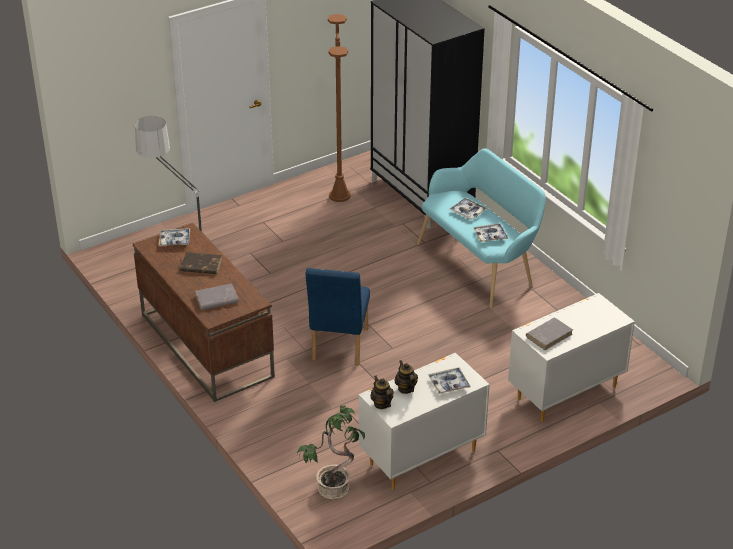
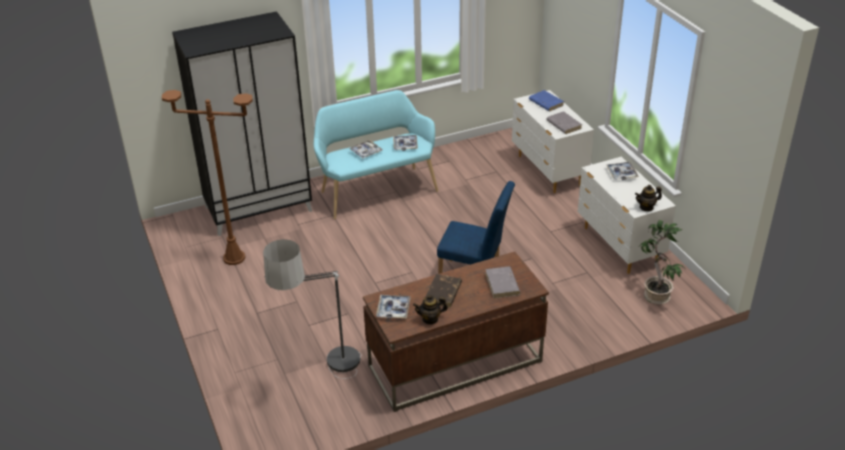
camera: 80 degrees left, 0 degrees up
(406, 388) = (627, 194): teapot -> teapot (430, 319)
(599, 319) = (546, 102): none -> blue book

